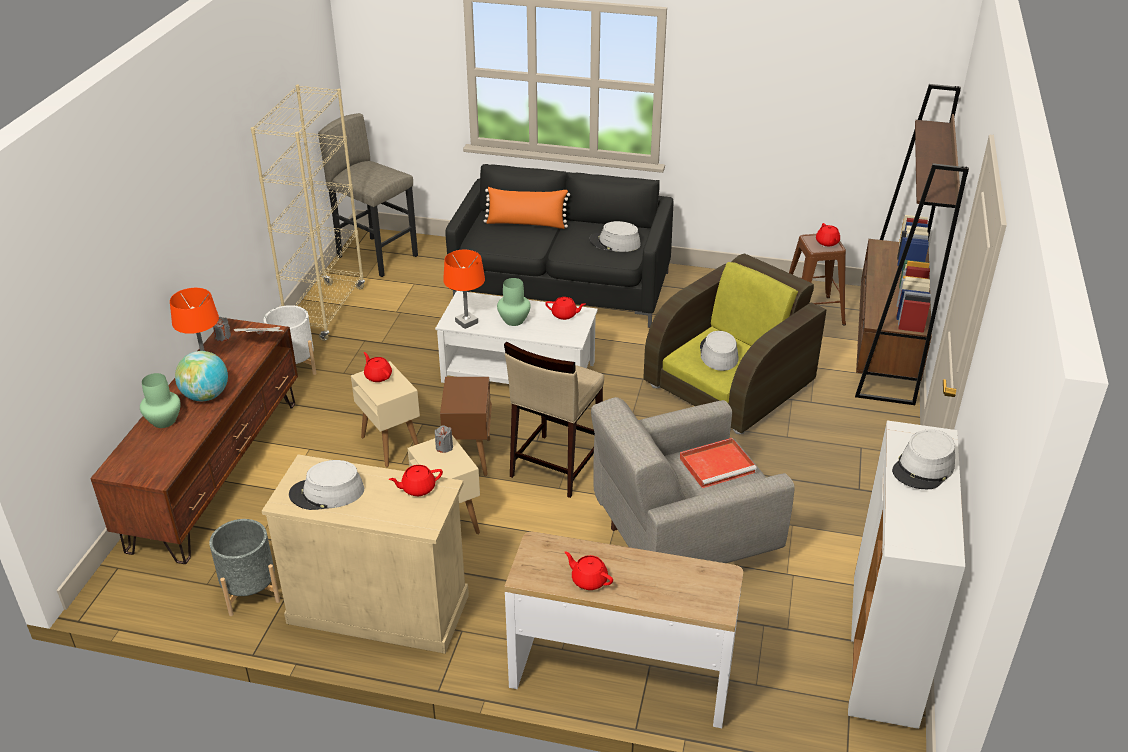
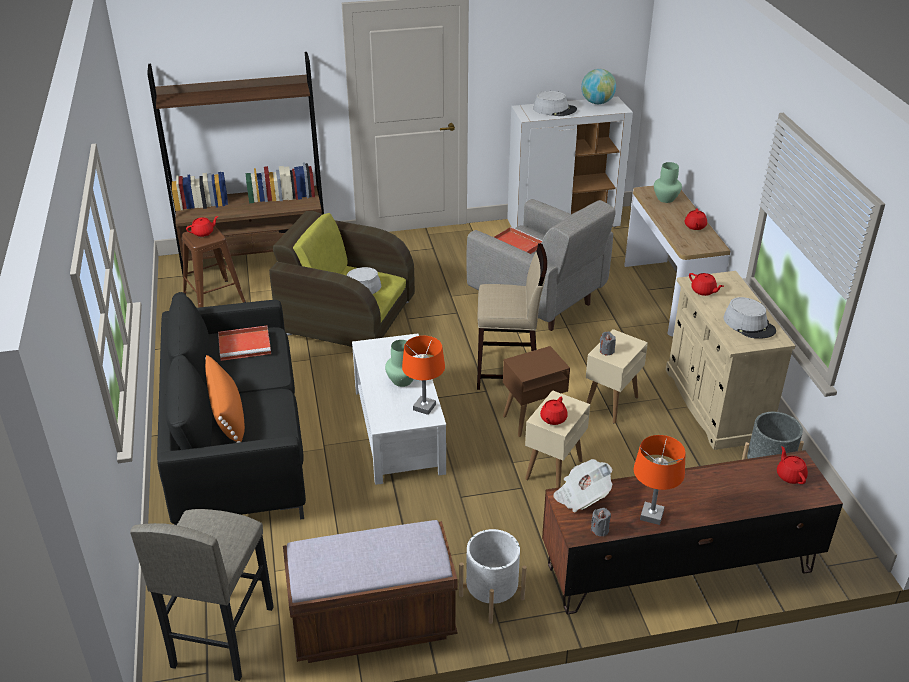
camera: 115 degrees left, 0 degrees up
(163, 421) = (742, 499): green vase -> green vase (666, 199)
(206, 396) = (688, 490): globe -> globe (597, 102)
(326, 311) = (373, 624): beige bookcase -> brown bench
(565, 315) = (374, 355): red teapot -> red teapot (790, 475)
(615, 243) = (246, 345): grey hat -> red tray

